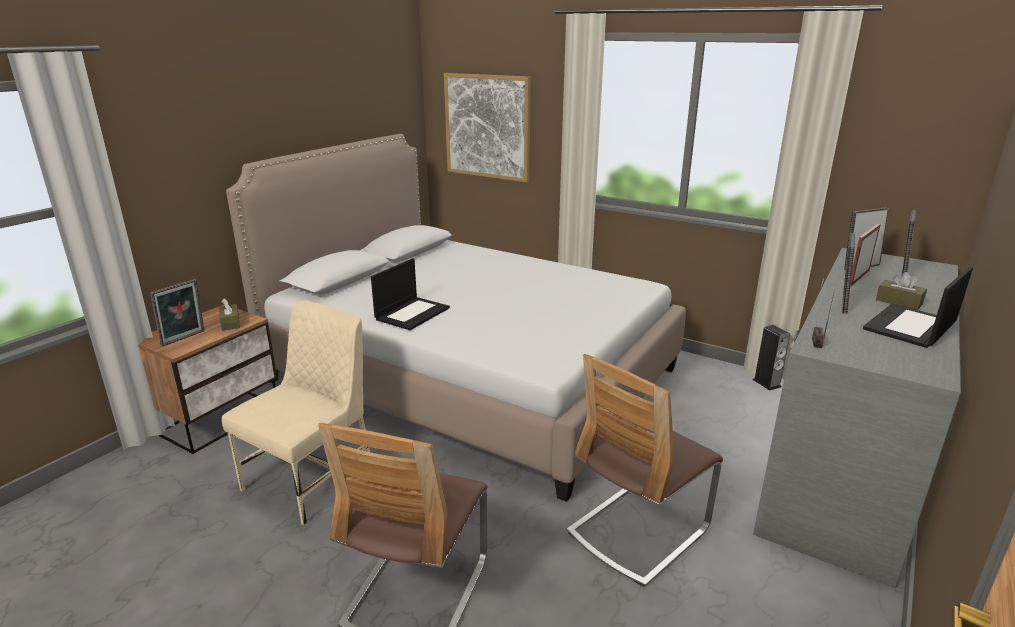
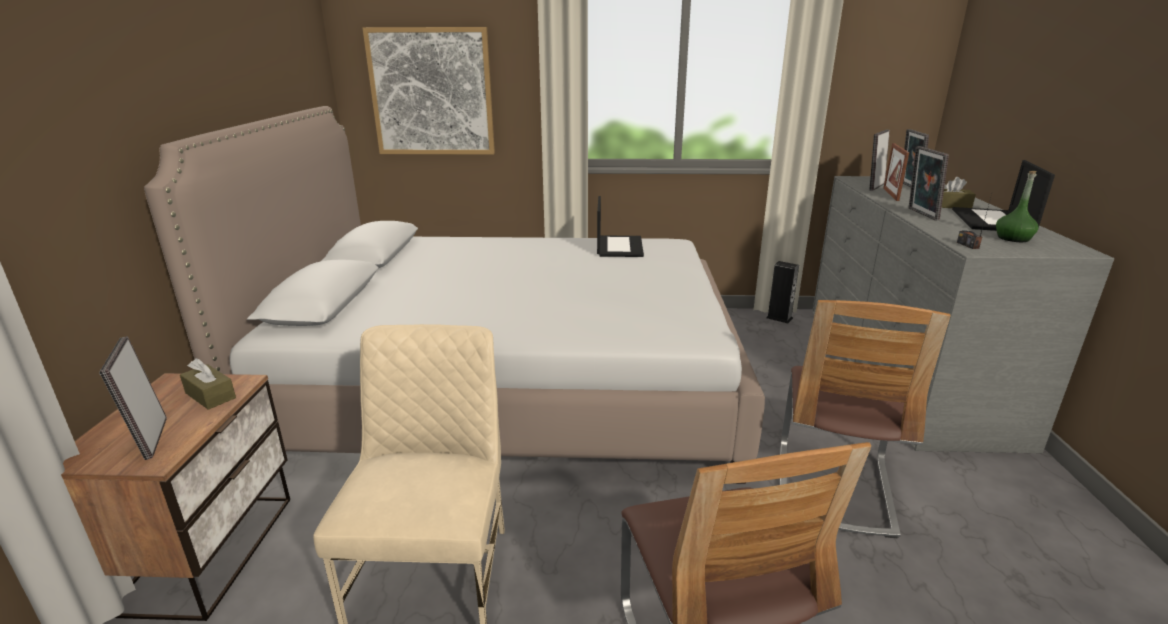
camera: 30 degrees left, 0 degrees up
(184, 338) = (150, 439): picture frame -> picture frame turned 150 degrees clockwise
(412, 313) = (478, 319): laptop -> laptop (618, 246)
(886, 348) = (1013, 238): none -> green bottle

